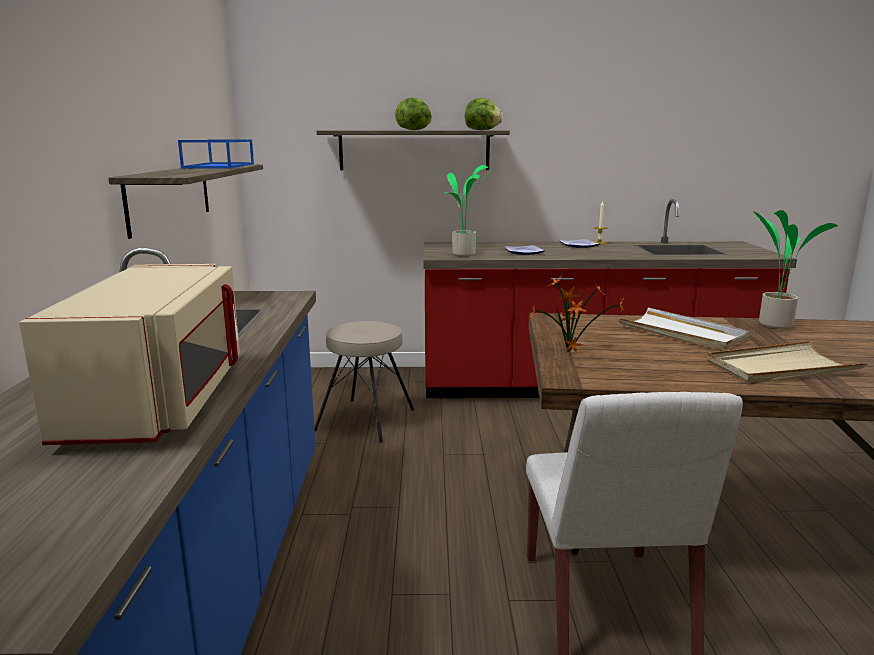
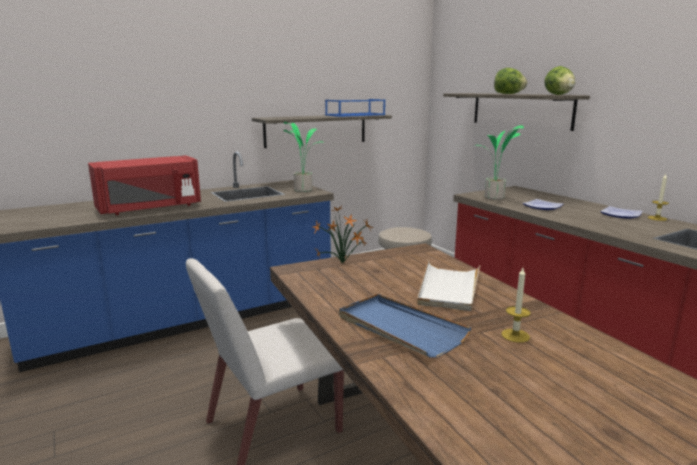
camera: 60 degrees right, 0 degrees up
(162, 399) = (150, 208): beige microwave -> red microwave
(772, 324) = (549, 321): potted plant -> potted plant (303, 190)
(781, 368) = (400, 328): beige tray -> blue tray
(802, 339) = (515, 335): none -> candle

